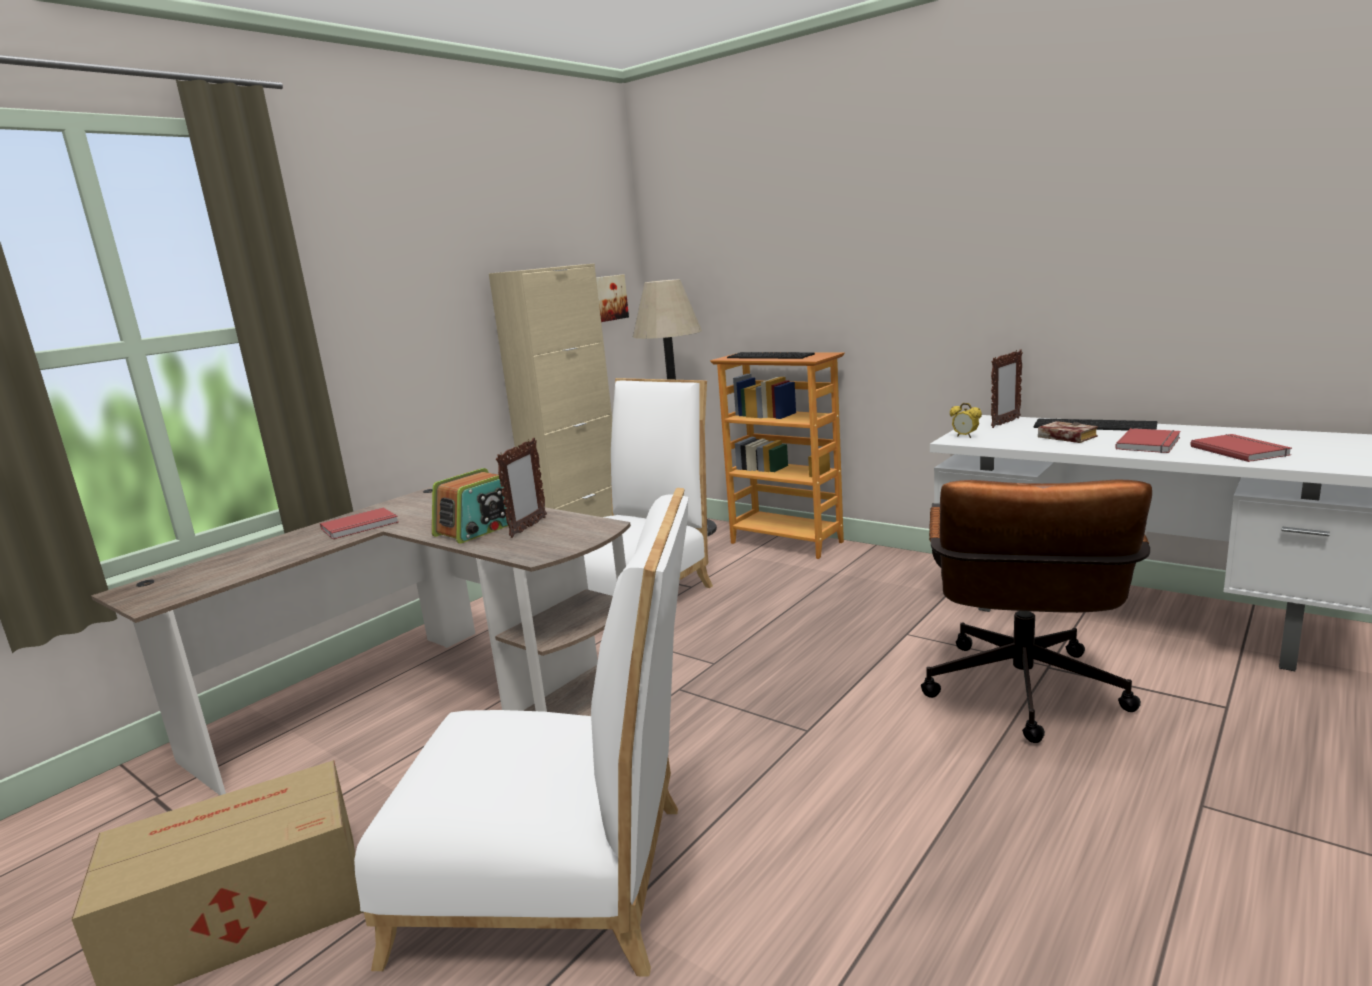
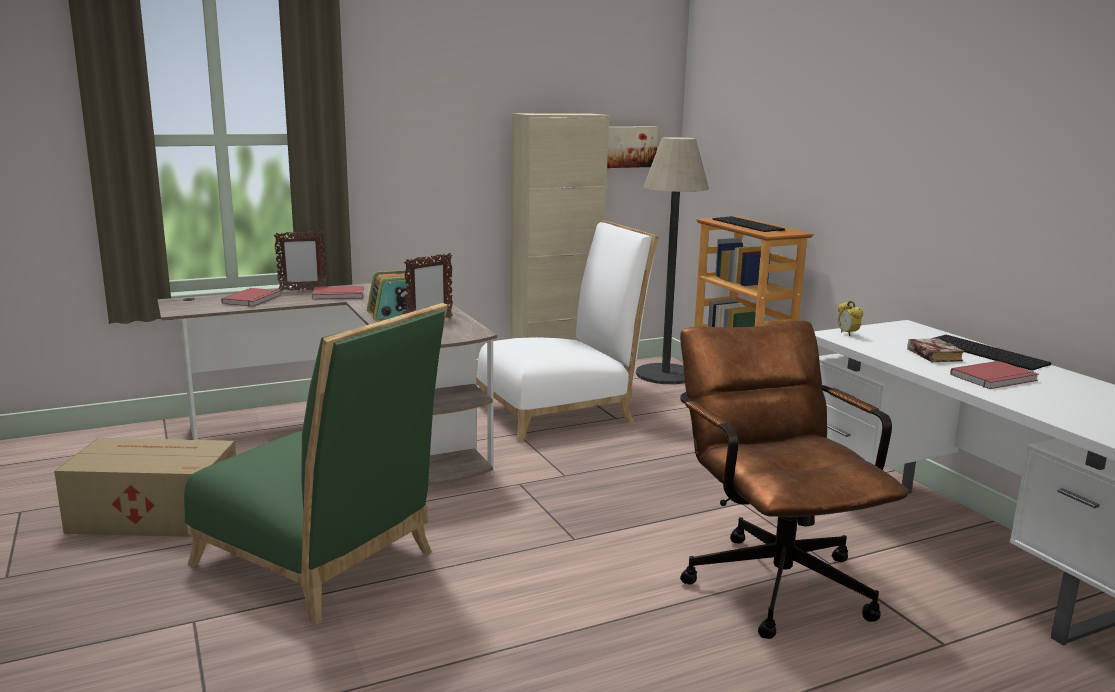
camera: 25 degrees right, 0 degrees up
(563, 882) = (323, 563): white chair -> green chair
(1005, 423) = (911, 331): picture frame -> picture frame (302, 290)
(1023, 698) = (771, 577): brown office chair -> brown office chair turned 120 degrees clockwise
(1240, 450) = (1064, 404): red book -> red book (253, 299)

